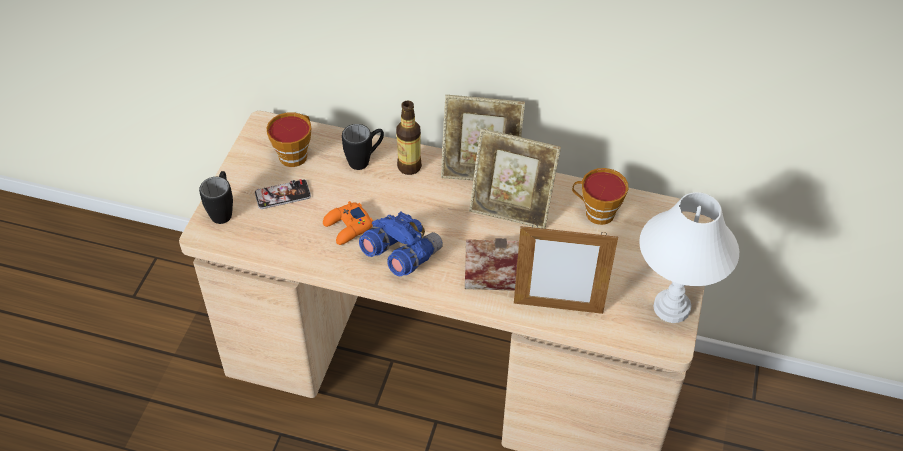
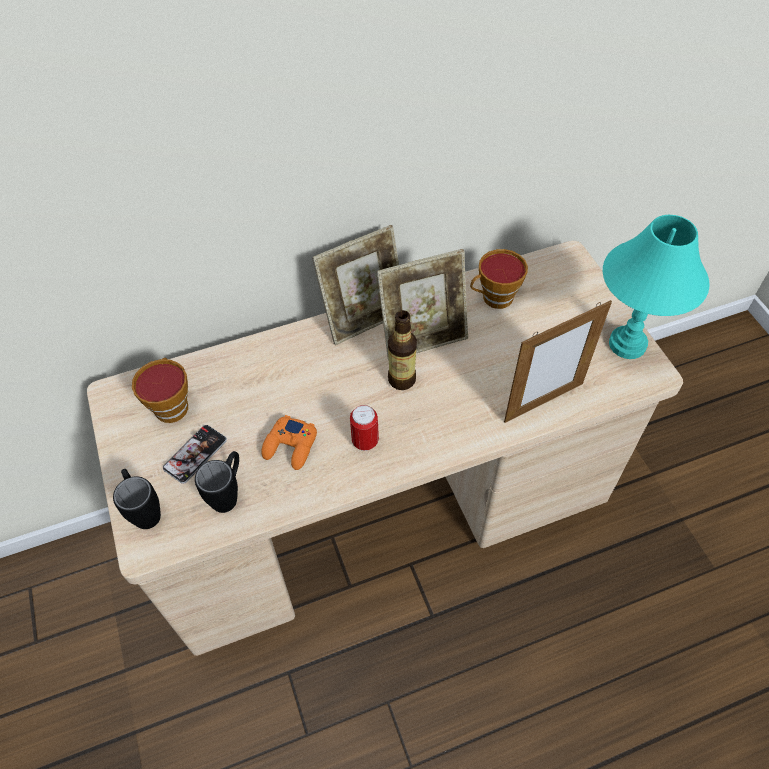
camera: 35 degrees left, 5 degrees up
(365, 160) = (248, 370): black mug -> black mug (229, 493)
(400, 254) = (365, 441): blue binoculars -> can
(409, 166) = (296, 351): bottle -> bottle (402, 379)
(496, 272) = (464, 404): book -> none
(670, 308) = (626, 344): white table lamp -> turquoise table lamp

